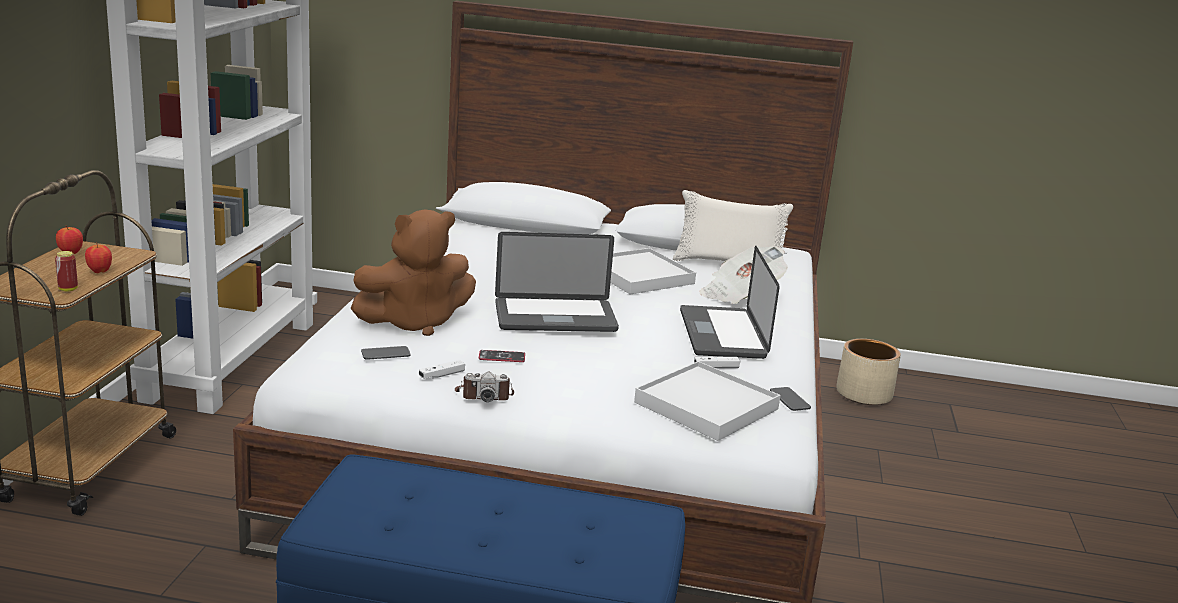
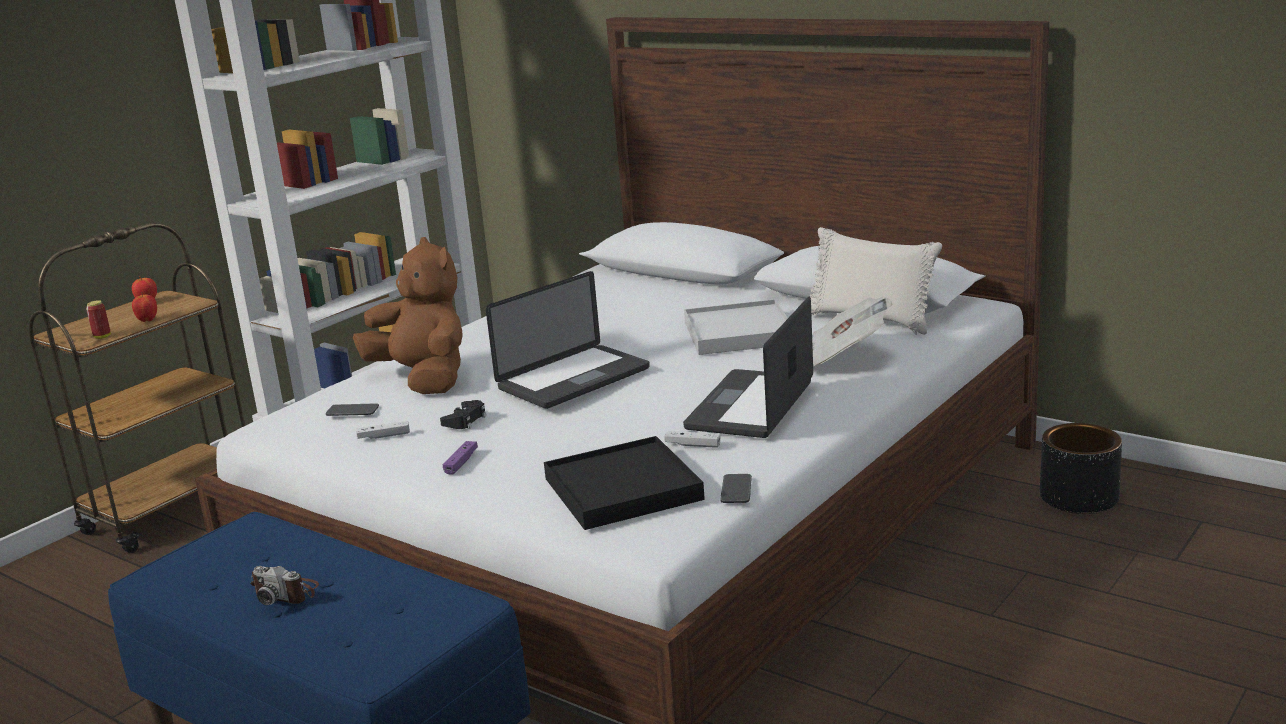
camera: 30 degrees right, 0 degrees up
(415, 322) = (424, 379): brown plush toy -> brown plush toy turned 135 degrees counterclockwise
(484, 395) = (399, 460): camera -> camera (287, 593)
(501, 357) = (465, 420): phone -> black game controller
(542, 394) = (461, 463): none -> purple game controller
(555, 317) = (574, 379): laptop -> laptop turned 60 degrees counterclockwise
(706, 405) = (623, 489): white tray -> black tray
(864, 394) = (1079, 499): beige planter -> black planter

